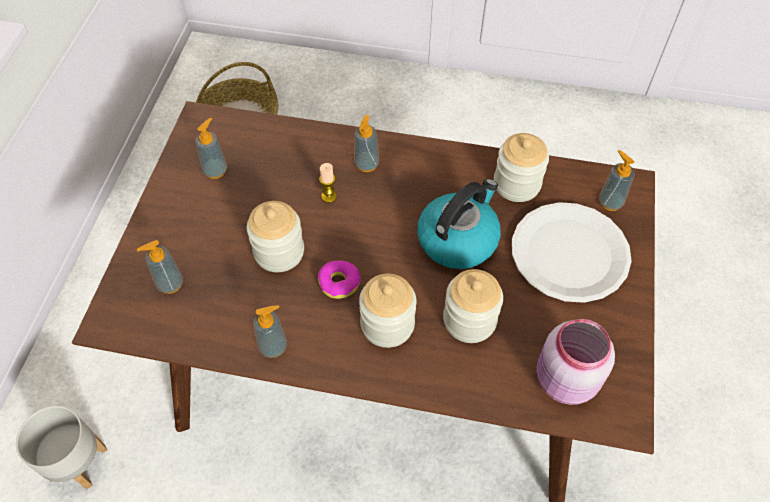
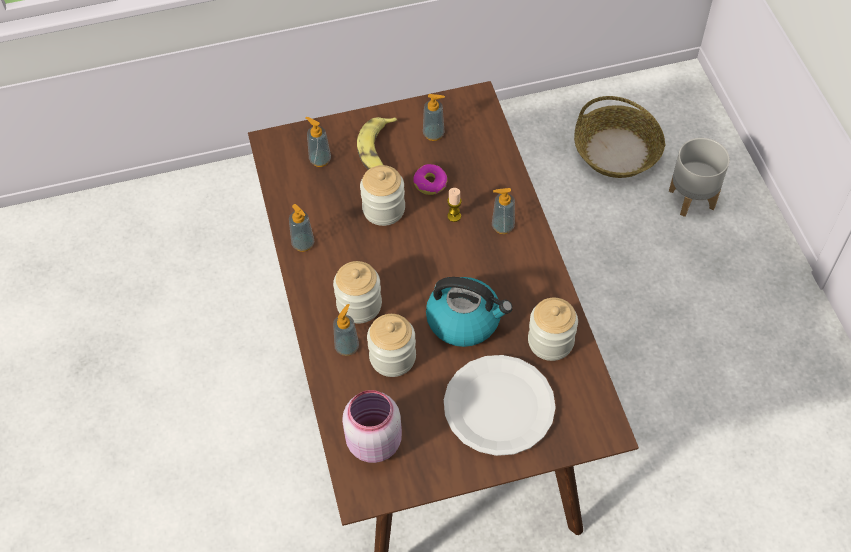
camera: 65 degrees right, 0 degrees up
(77, 463) = (239, 223): grey planter -> grey planter (691, 198)
(200, 226) = (378, 151): none -> banana
(339, 283) = (378, 259): donut -> donut (430, 183)
(610, 202) = (575, 421): soap dispenser -> soap dispenser (347, 347)

